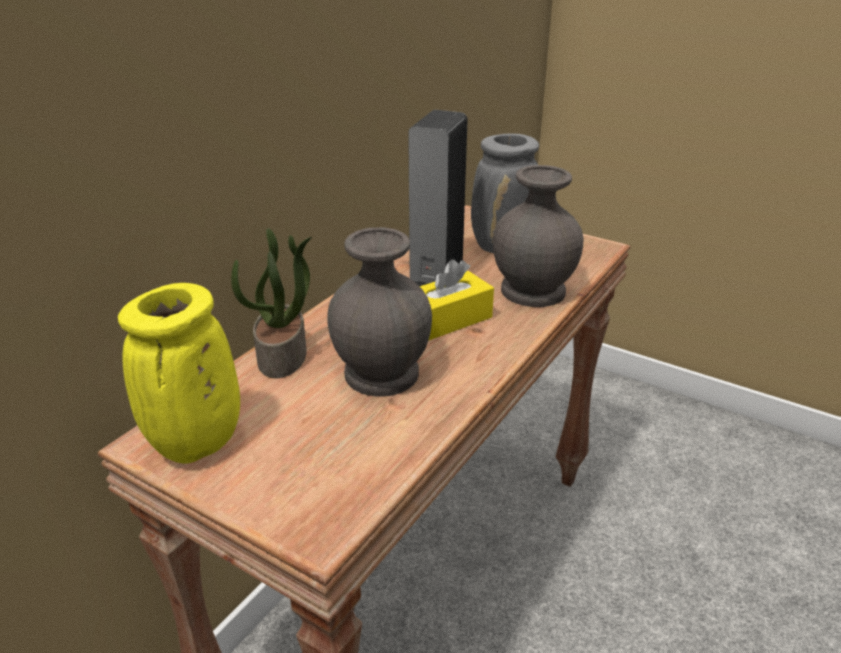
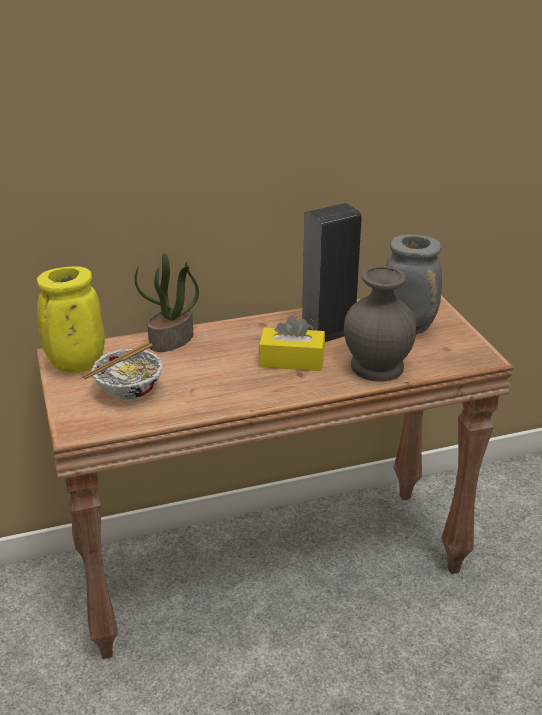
camera: 40 degrees right, 0 degrees up
(316, 440) = (129, 390): none -> bowl
(382, 371) = (209, 372): grey vase -> none

